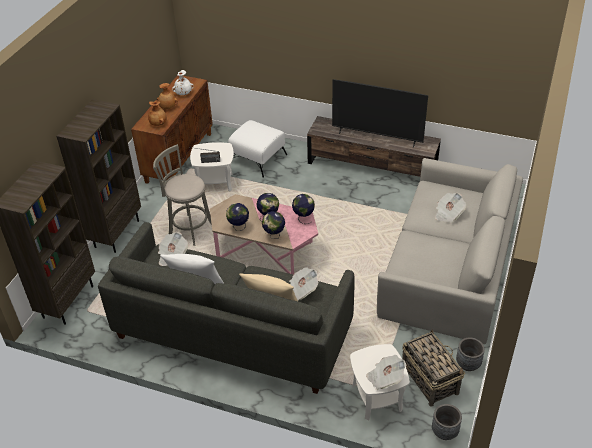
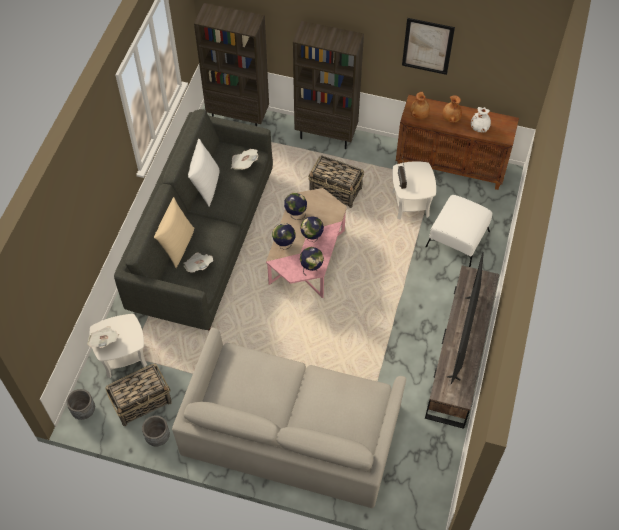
camera: 85 degrees right, 15 degrees up
(123, 67) = (427, 46): none -> picture
(189, 229) = (336, 190): grey stool -> basket
(448, 214) = (325, 407): newspaper -> none

